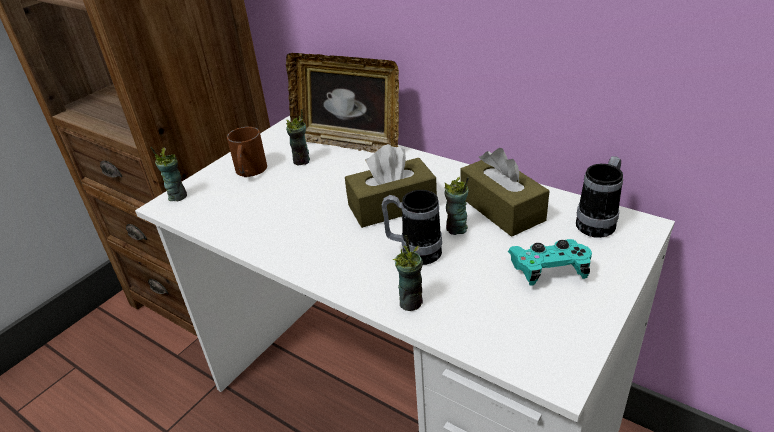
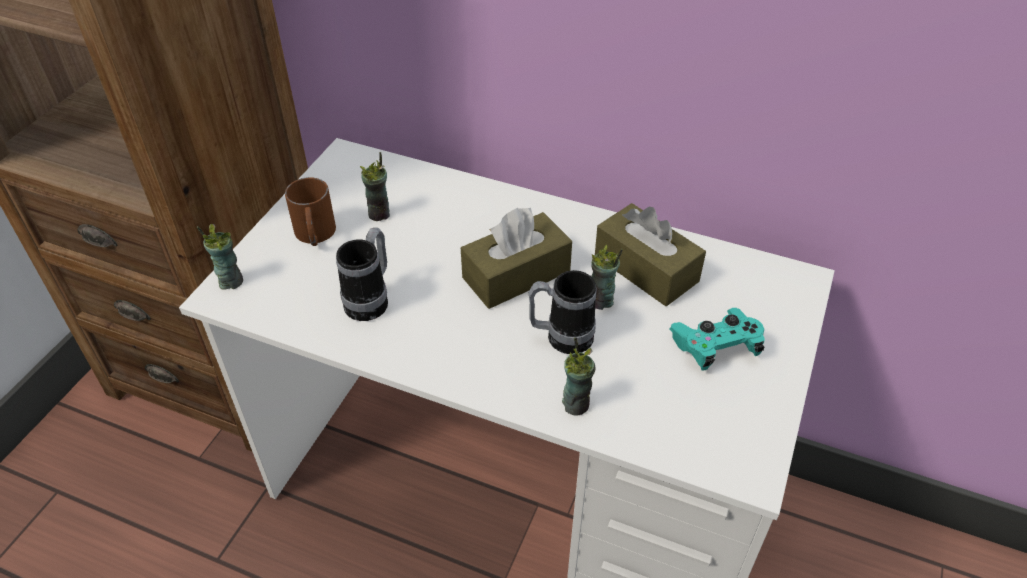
camera: 15 degrees left, 10 degrees up
(348, 142) = (431, 181): picture frame -> none
(598, 222) = (756, 279): mug -> mug (371, 300)

